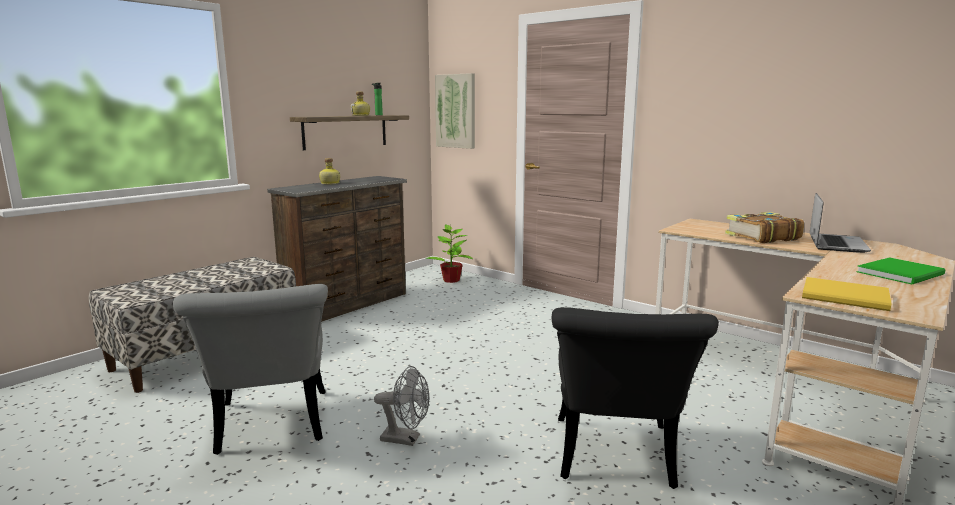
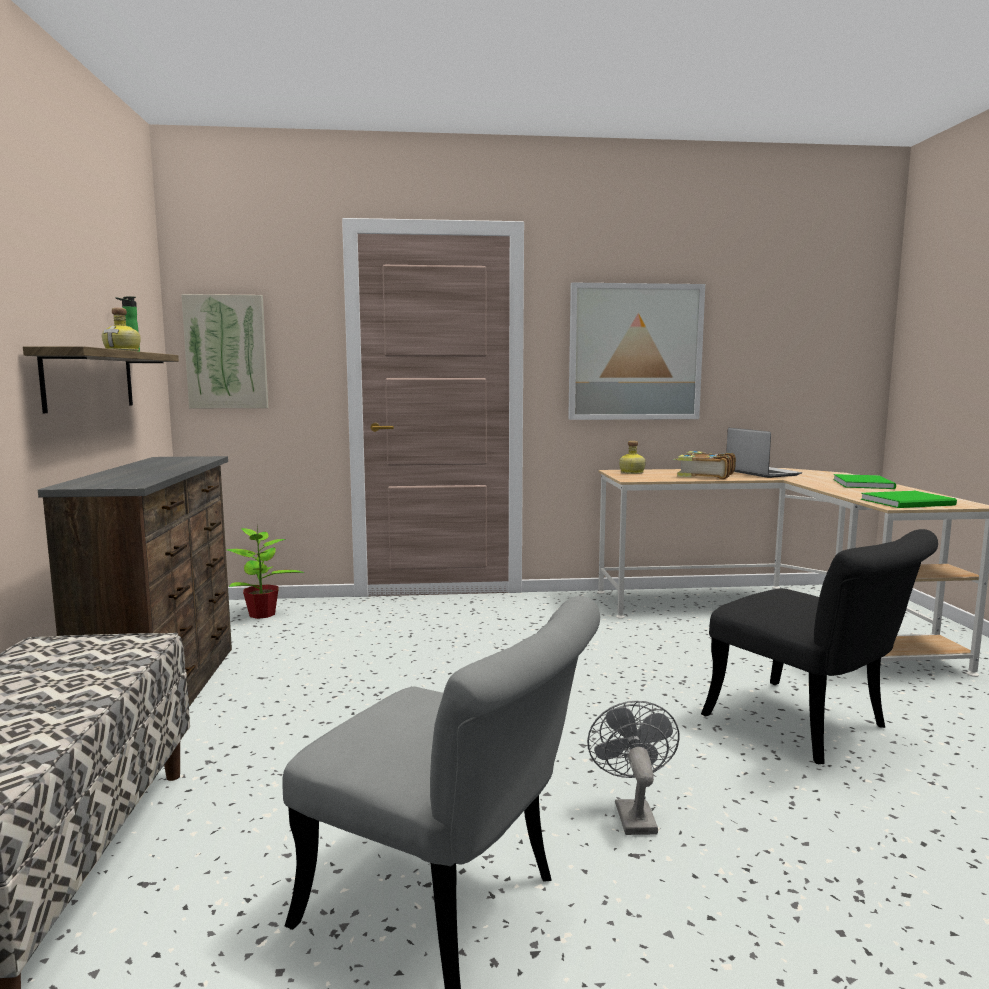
camera: 45 degrees left, 5 degrees down
(329, 183) = (129, 471): bottle -> bottle (631, 472)
(406, 439) = (632, 813): grey fan -> grey fan turned 60 degrees counterclockwise
(734, 113) = (635, 352): none -> picture
(847, 297) = (910, 502): yellow book -> green book

